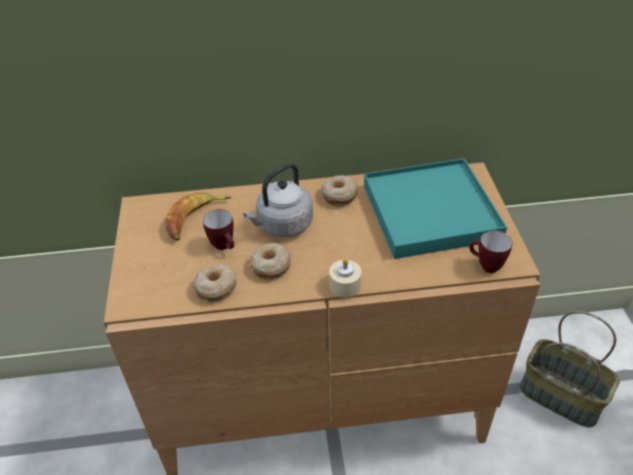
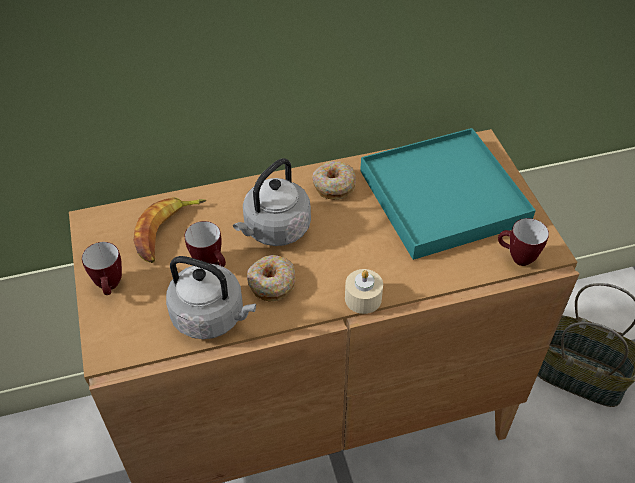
camera: 10 degrees left, 5 degrees up
(140, 256) = (110, 287): none -> mug
(216, 287) = (212, 317): donut -> grey kettle

